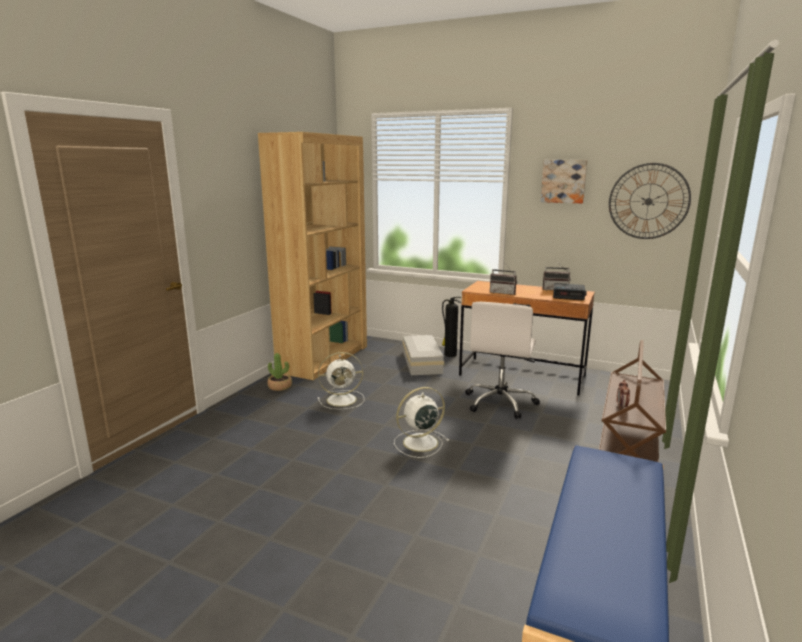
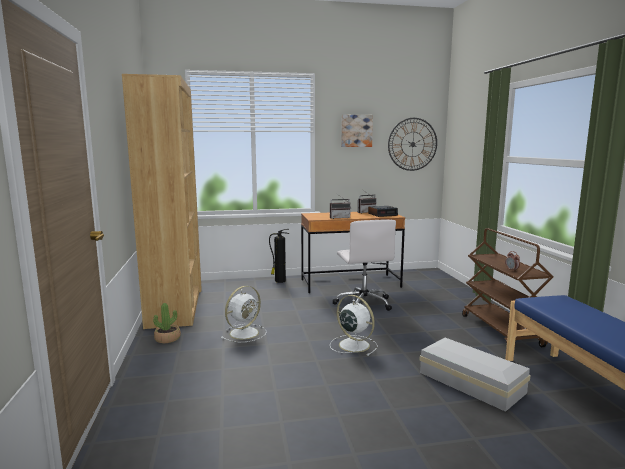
camera: 35 degrees left, 5 degrees down
(419, 443) = (353, 345): white fan -> white fan turned 105 degrees clockwise
(422, 362) = (267, 290): white storage box -> white storage box (470, 381)

